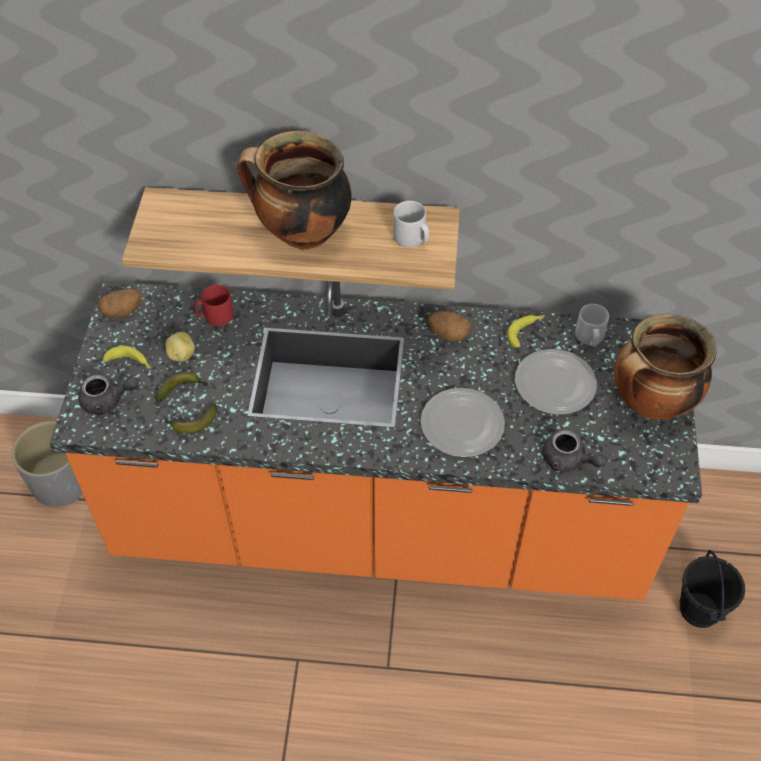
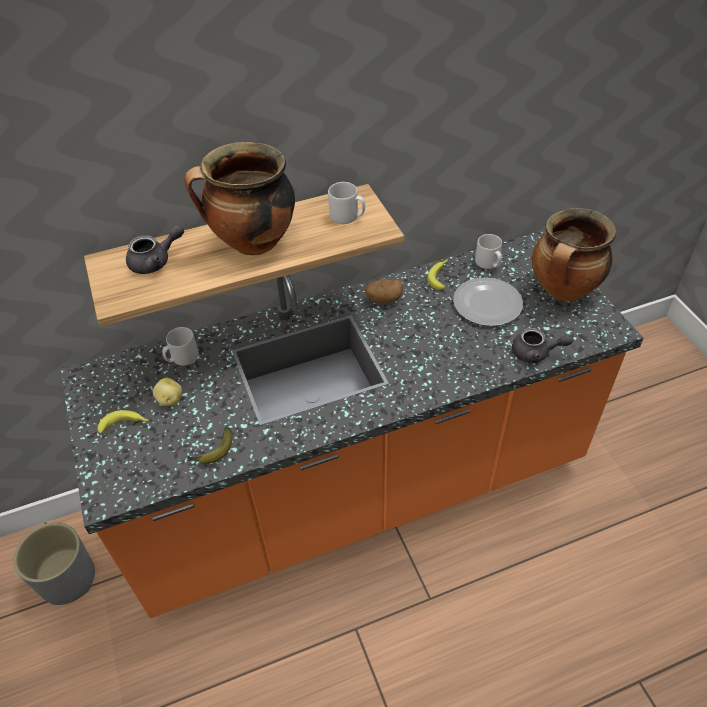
camera: 25 degrees left, 5 degrees down
(108, 401) = (122, 465): grey teapot -> grey teapot (156, 261)
(123, 311) = (94, 385): potato -> none
(182, 390) = (188, 427): banana -> none
(215, 316) = (182, 358): red mug -> grey mug
(462, 423) = (439, 359): plate -> none
(700, 609) = (617, 447): black bucket -> none

